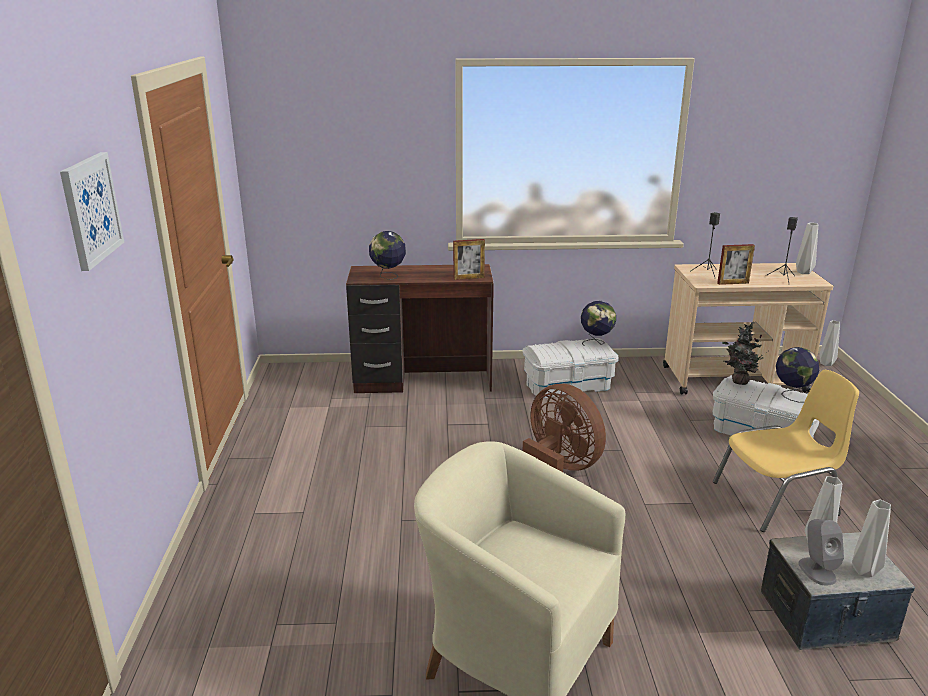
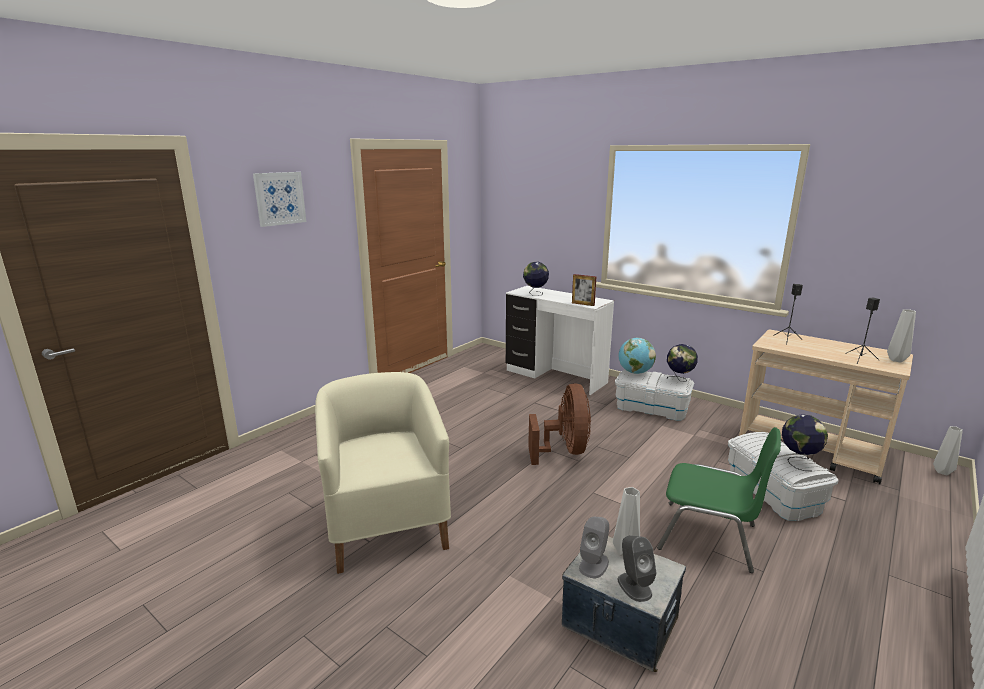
camera: 40 degrees right, 5 degrees down
(423, 382) = (555, 377): brown desk -> white desk
(547, 348) = (635, 372): none -> globe
(733, 283) = (796, 350): picture frame -> none
(738, 381) = (761, 437): potted plant -> none
(777, 499) = (709, 537): yellow chair -> green chair
(865, 571) = (634, 586): grey vase -> grey speaker

